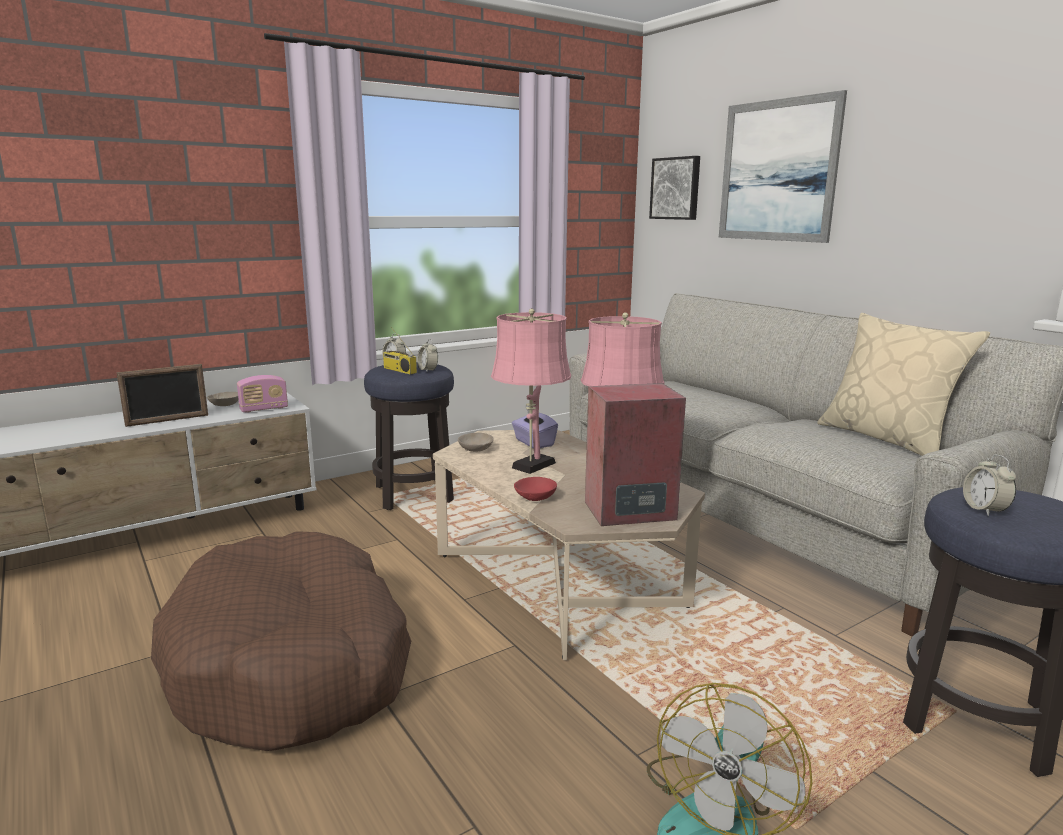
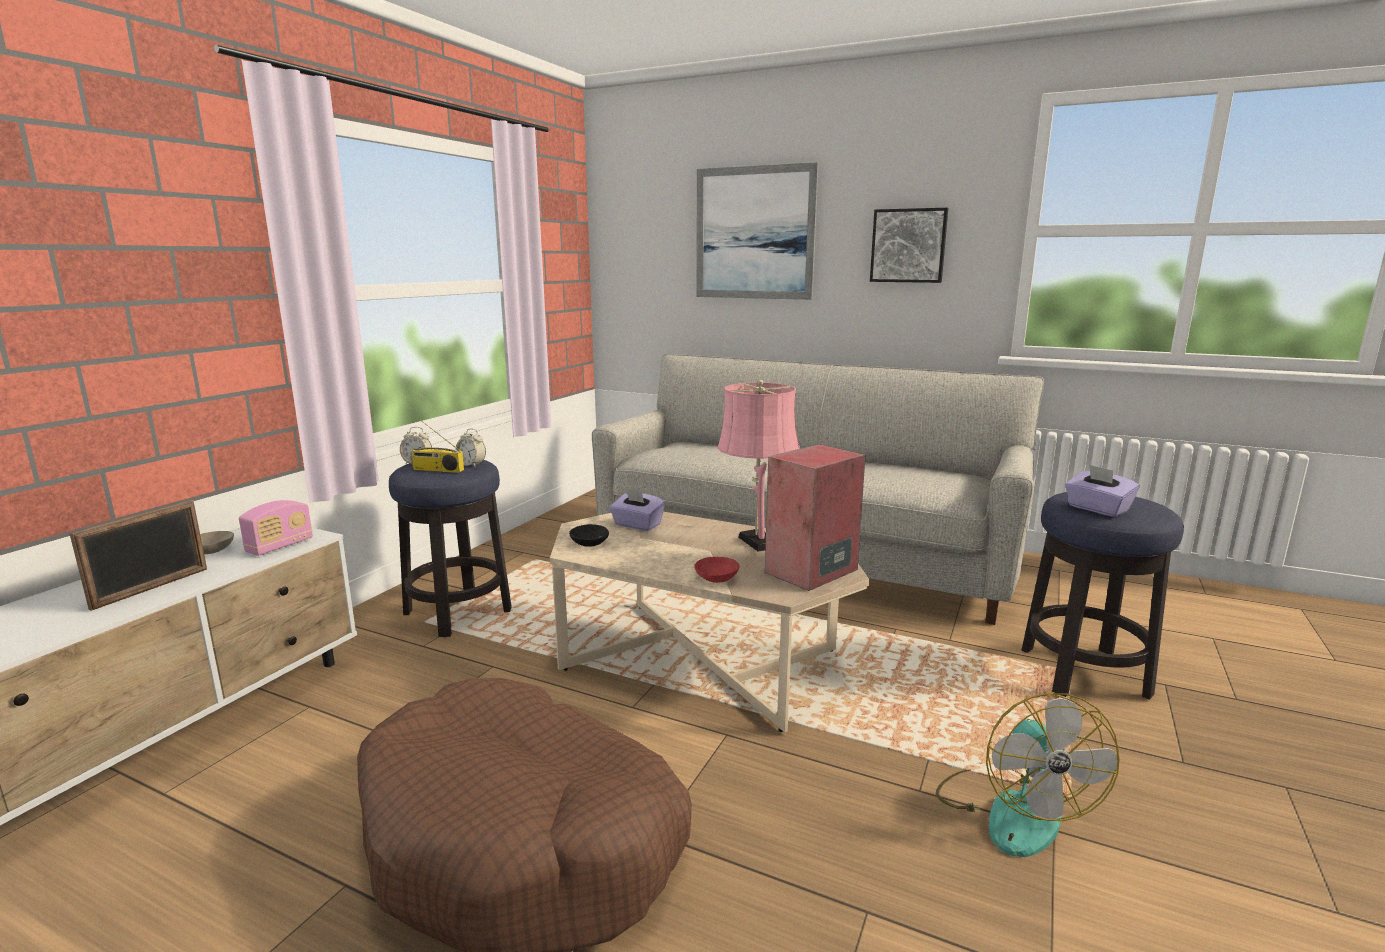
camera: 30 degrees left, 0 degrees up
(475, 449) = (588, 543): beige bowl -> black bowl
(530, 466) = (668, 549): pink table lamp -> none
(676, 188) = (640, 248): picture -> picture (908, 246)
(887, 439) = (915, 467): beige pillow -> none
(984, 510) = (1097, 509): alarm clock -> purple tissue box

